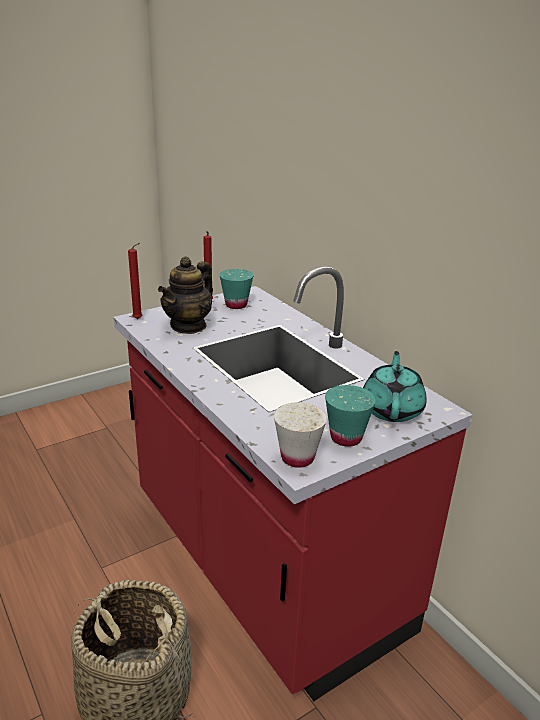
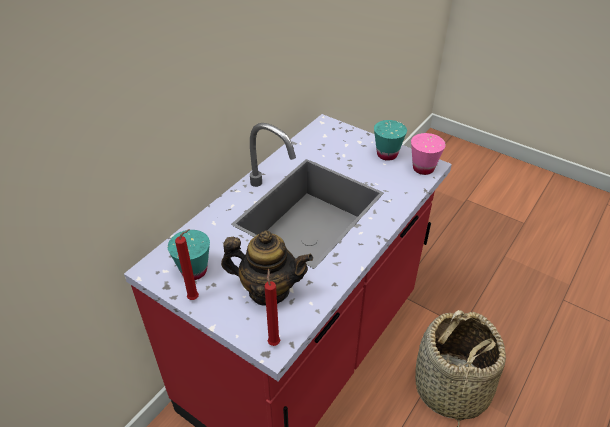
camera: 110 degrees left, 15 degrees up
(297, 458) = (423, 168): white cup -> pink cup
(392, 409) = (339, 142): turquoise teapot -> none

